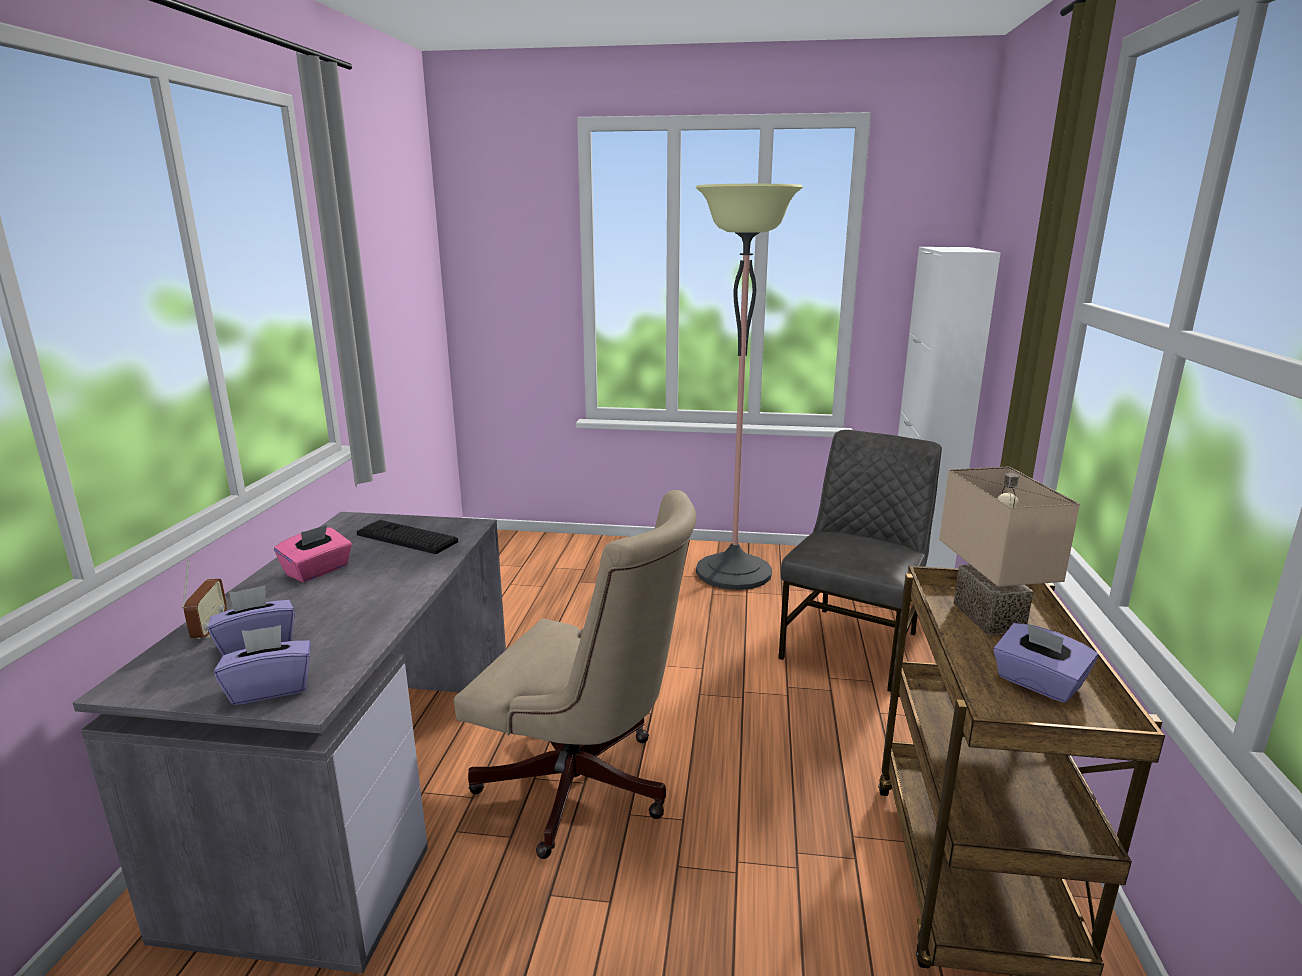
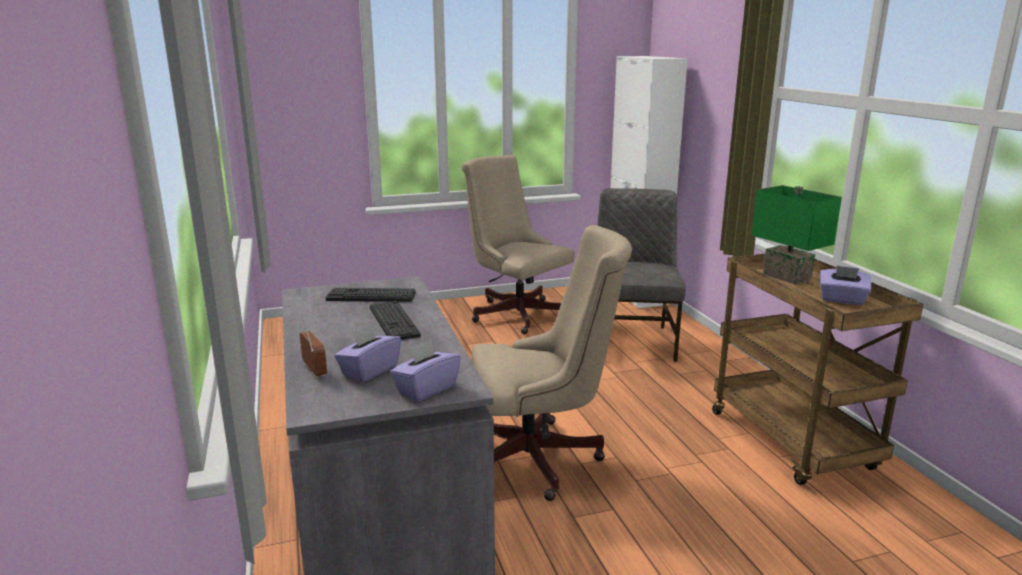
camera: 25 degrees left, 0 degrees up
(318, 571) = (336, 325): pink tissue box -> none
(379, 578) = (394, 321): none -> keyboard
(733, 572) = (515, 312): floor lamp -> beige office chair
(984, 617) = (784, 277): beige table lamp -> green table lamp

